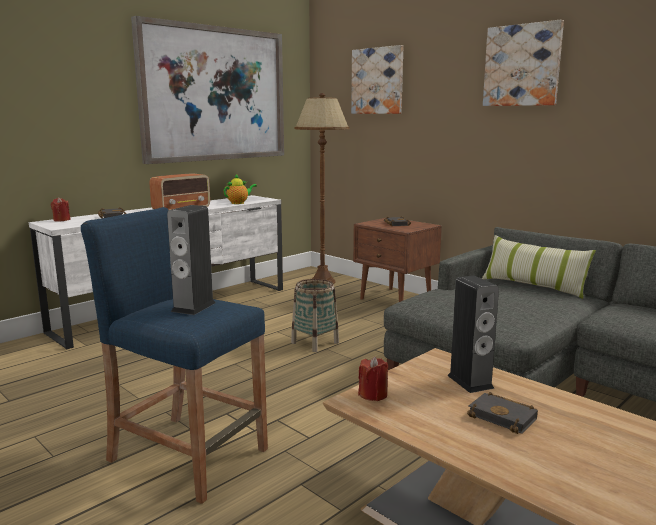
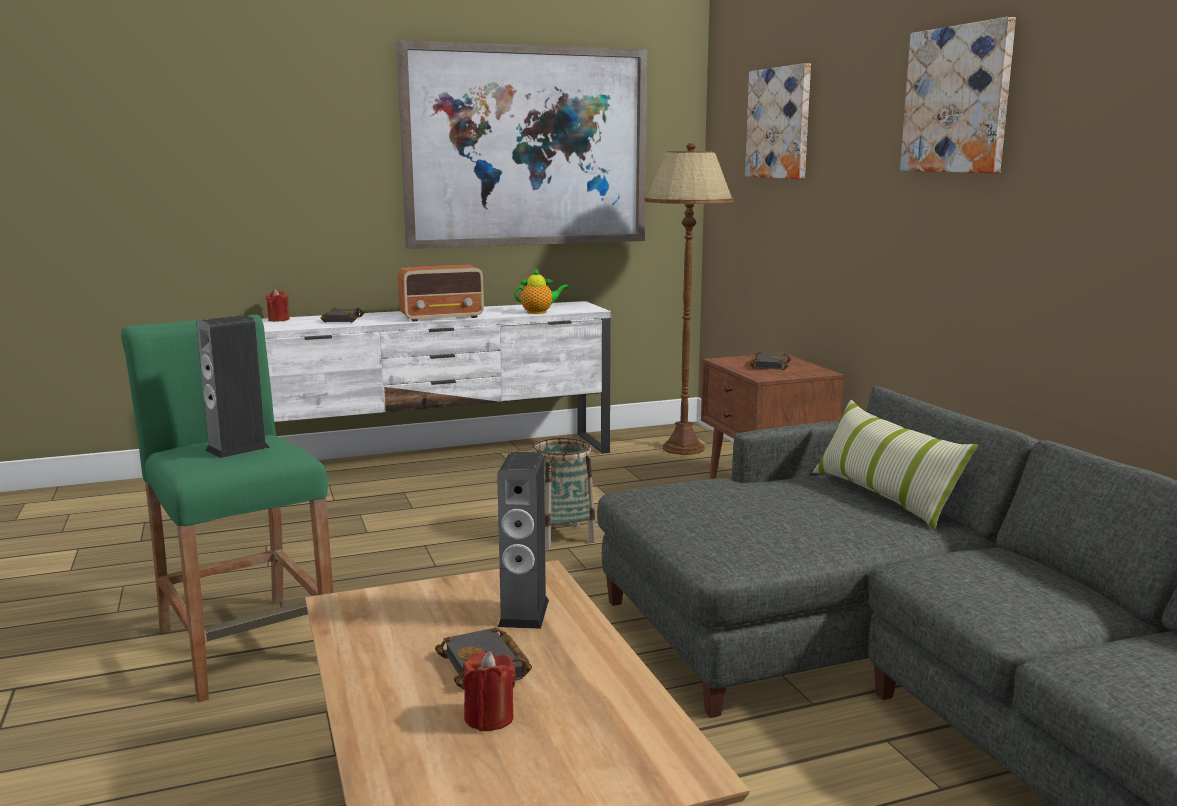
camera: 25 degrees right, 0 degrees up
(188, 455) = (245, 644): blue stool -> green stool
(373, 395) = (374, 602): red candle -> red candle (489, 718)

